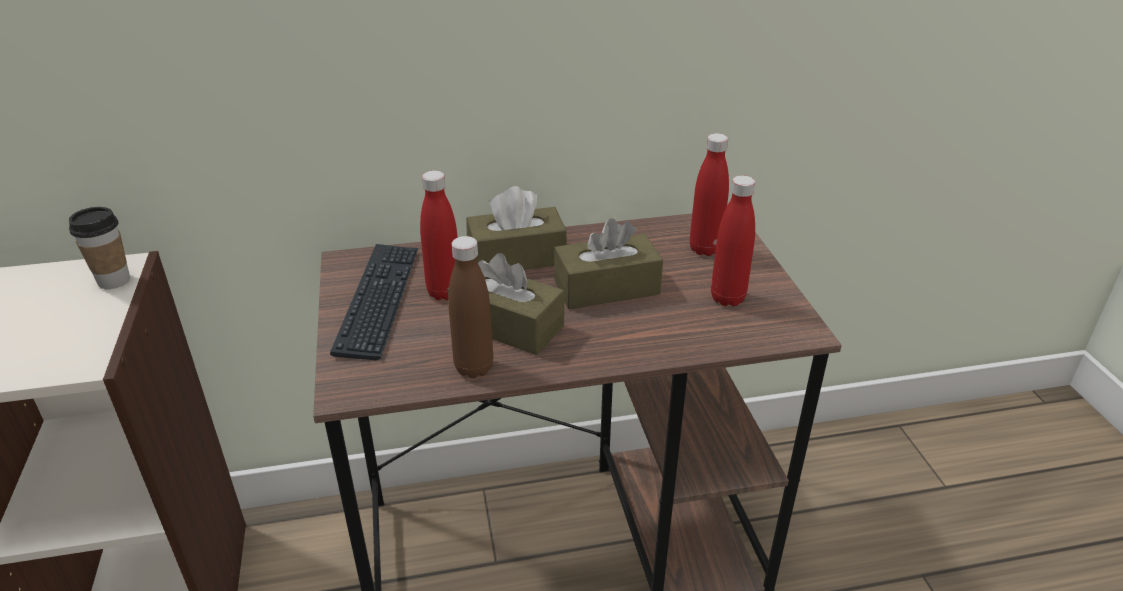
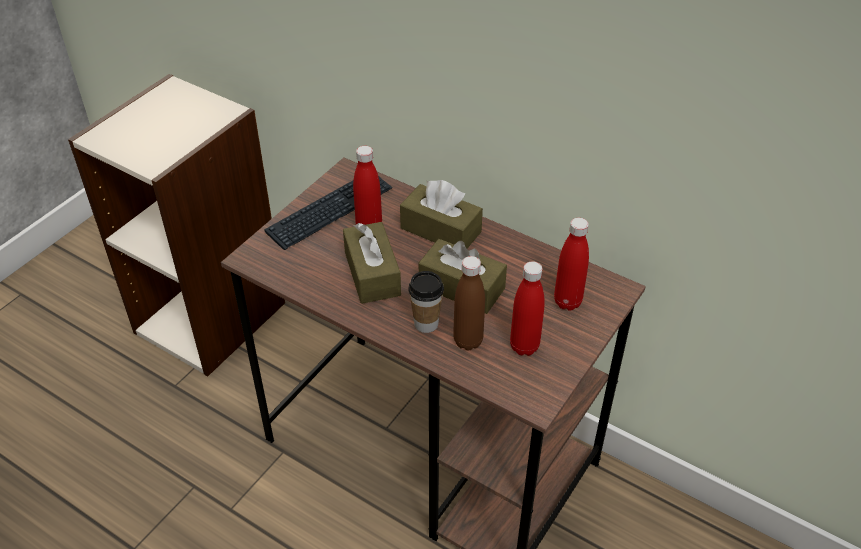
camera: 45 degrees right, 10 degrees up
(114, 280) = (215, 119): cup -> cup (426, 324)
(474, 368) = (321, 288): brown bottle -> brown bottle (468, 341)

